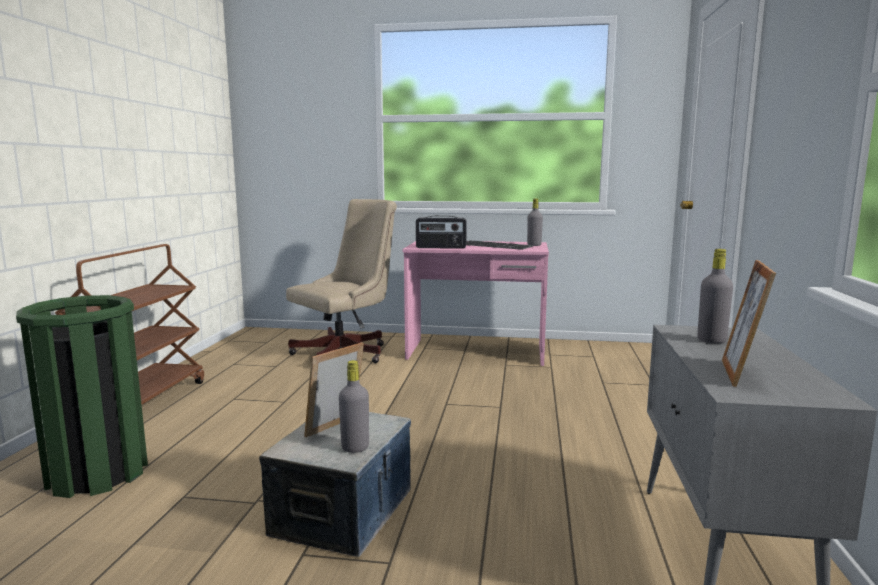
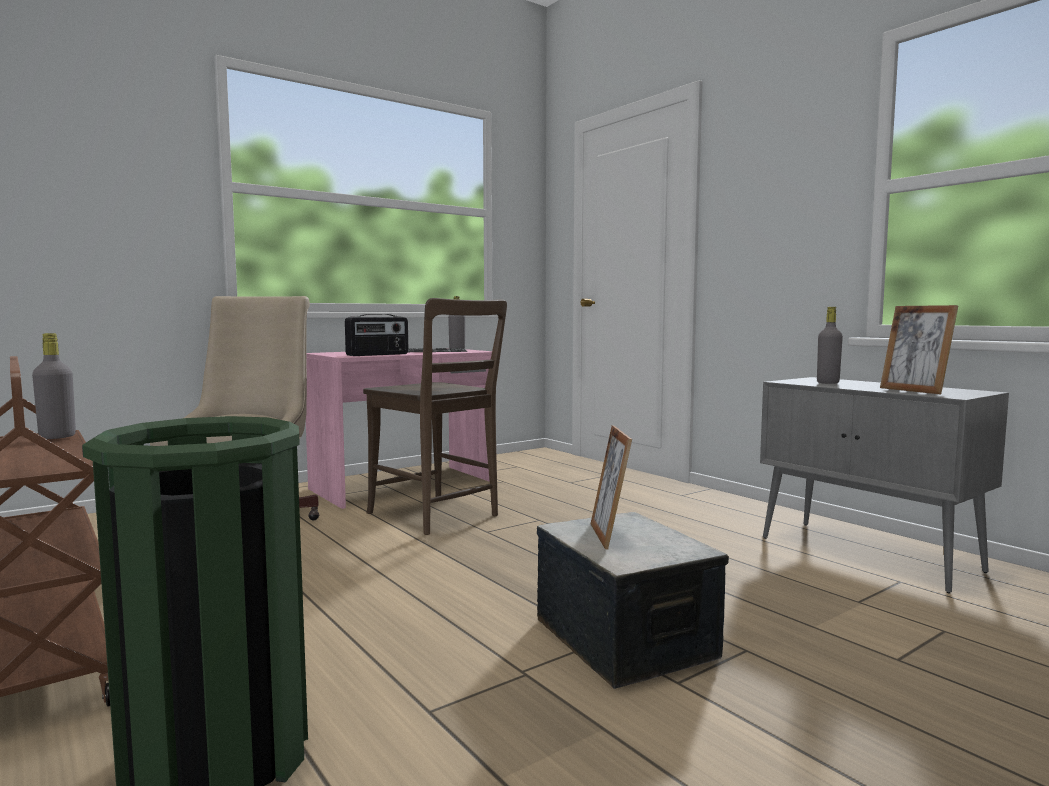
camera: 45 degrees left, 5 degrees down
(355, 448) = (670, 541): grey bottle -> grey bottle (57, 437)
(443, 382) = (437, 516): none -> brown chair

